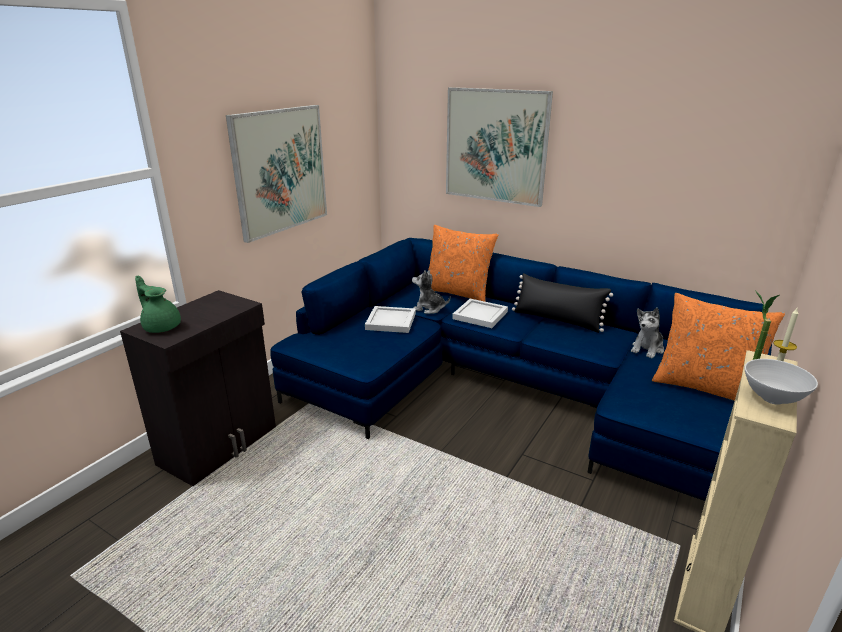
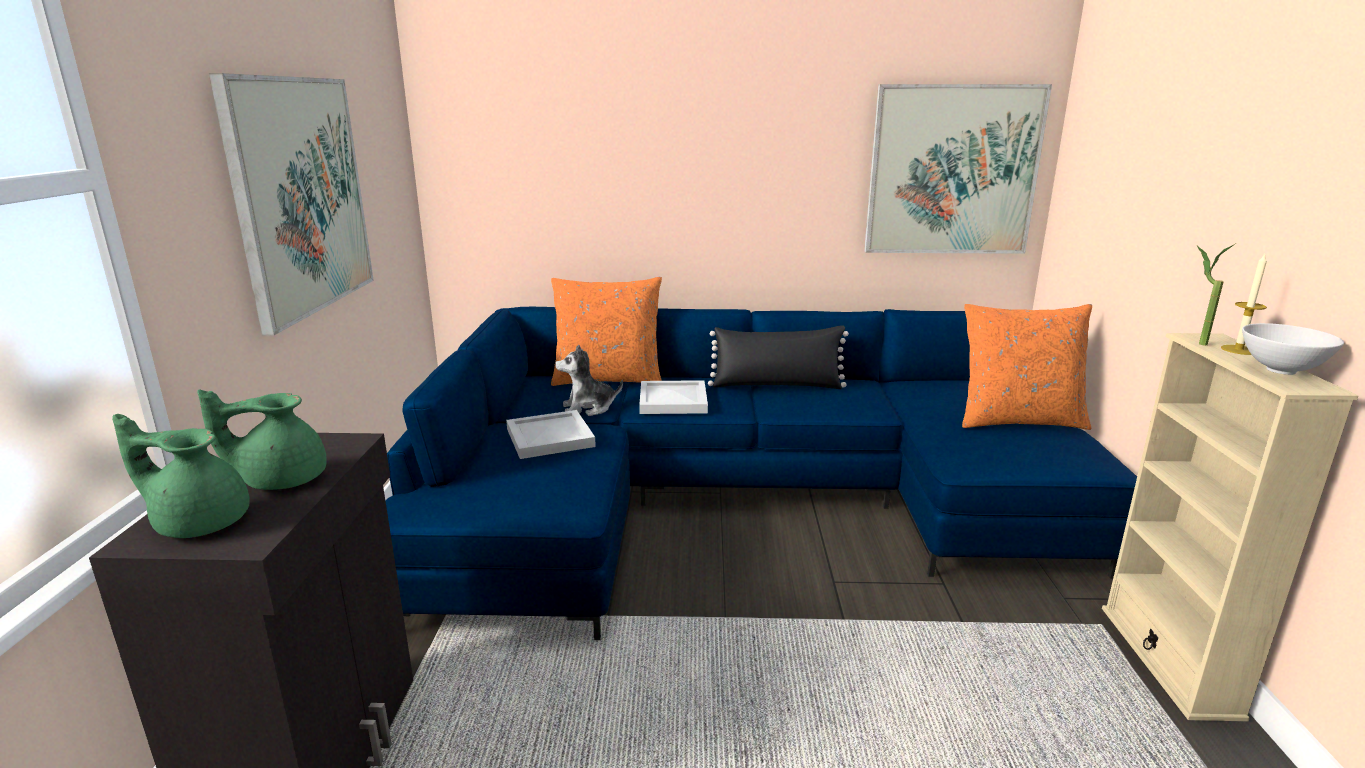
camera: 30 degrees left, 5 degrees down
(204, 315) = (281, 479): none -> green teapot
(496, 146) = (630, 147): picture -> picture (952, 171)
(647, 349) = (912, 395): plush toy -> none

